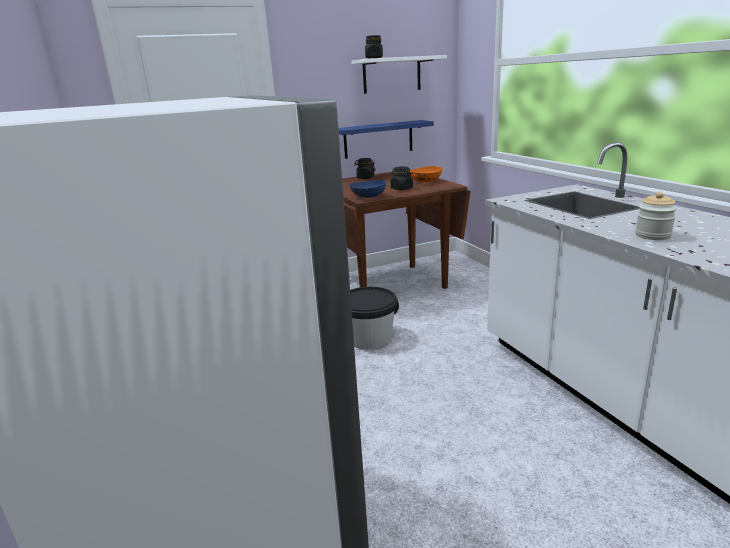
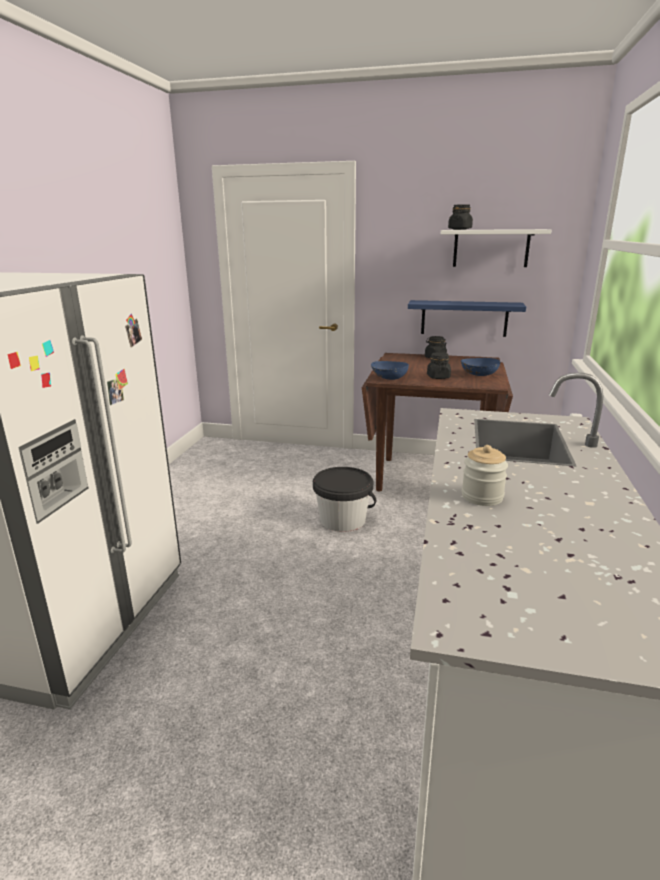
camera: 35 degrees right, 0 degrees up
(426, 182) = (479, 375): orange bowl -> blue bowl

